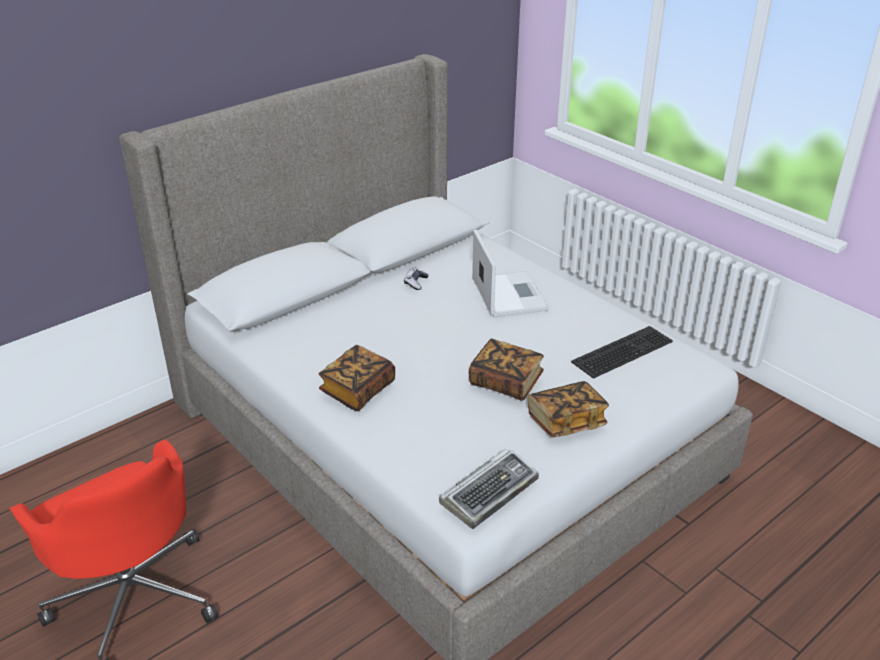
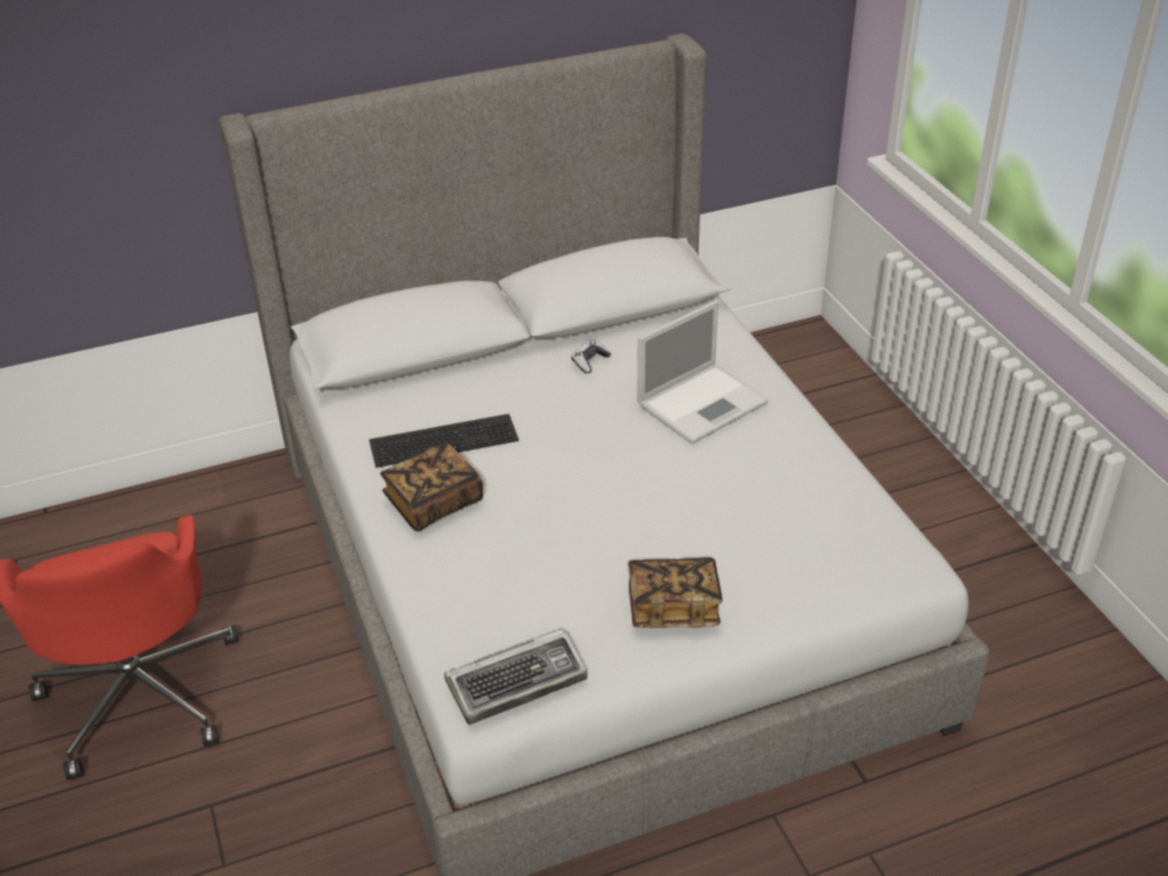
camera: 20 degrees right, 5 degrees up
(506, 382) = (625, 533): book -> none
(508, 294) = (703, 402): laptop -> laptop turned 45 degrees clockwise
(621, 350) = (812, 520): keyboard -> keyboard (444, 438)

